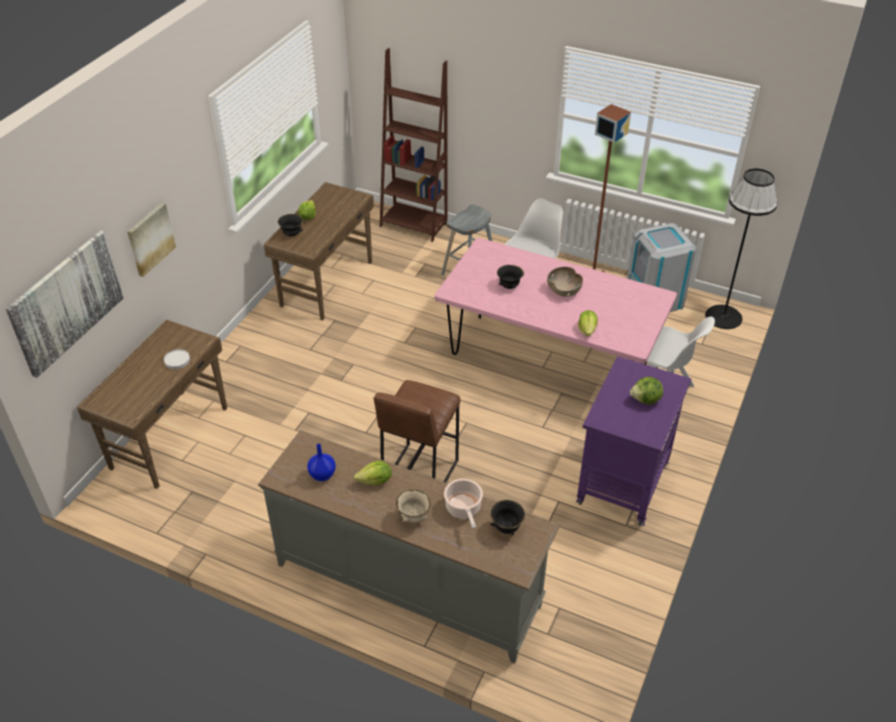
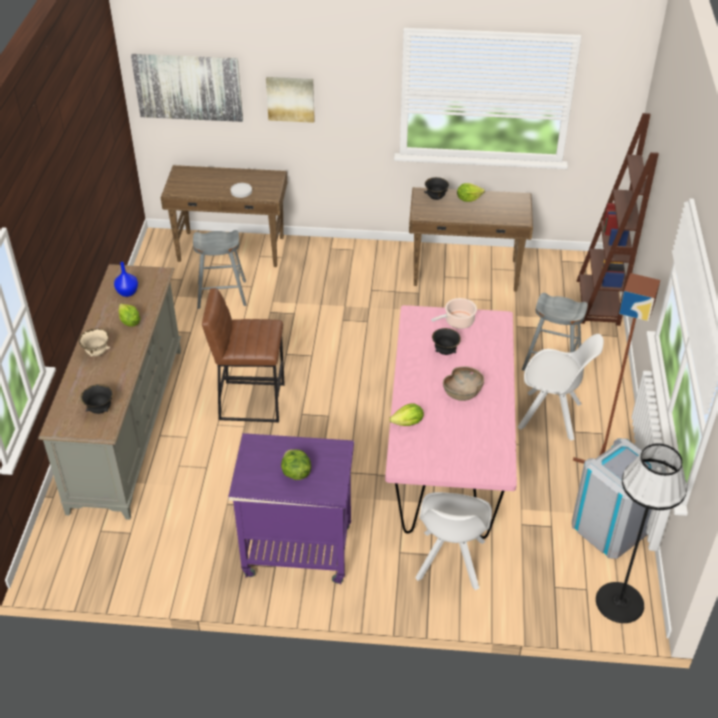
camera: 70 degrees right, 0 degrees up
(242, 462) = (222, 294): none -> grey stool
(463, 509) = (114, 379): cooking pot -> cooking pot (457, 322)

